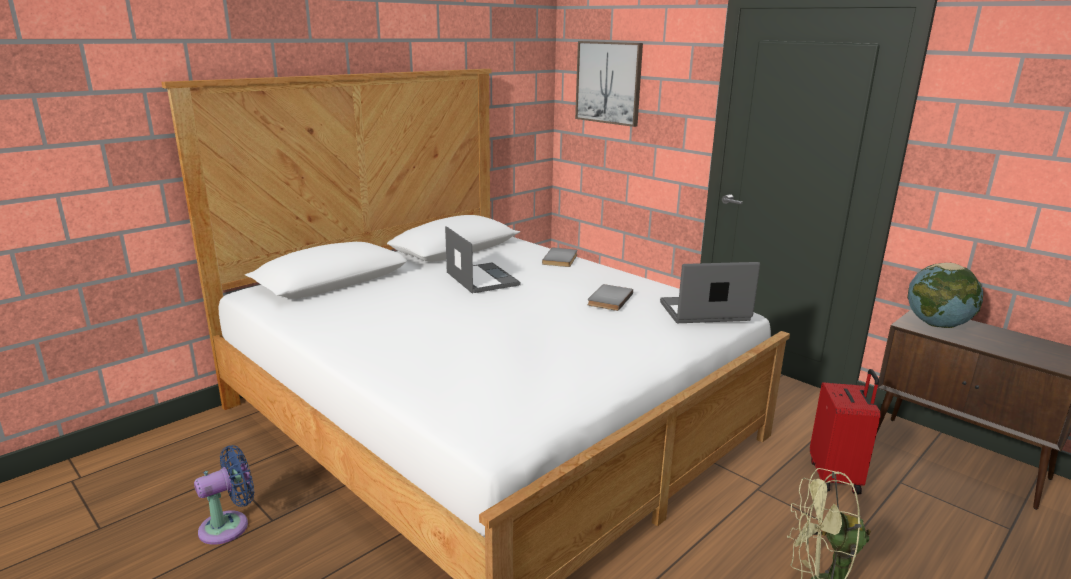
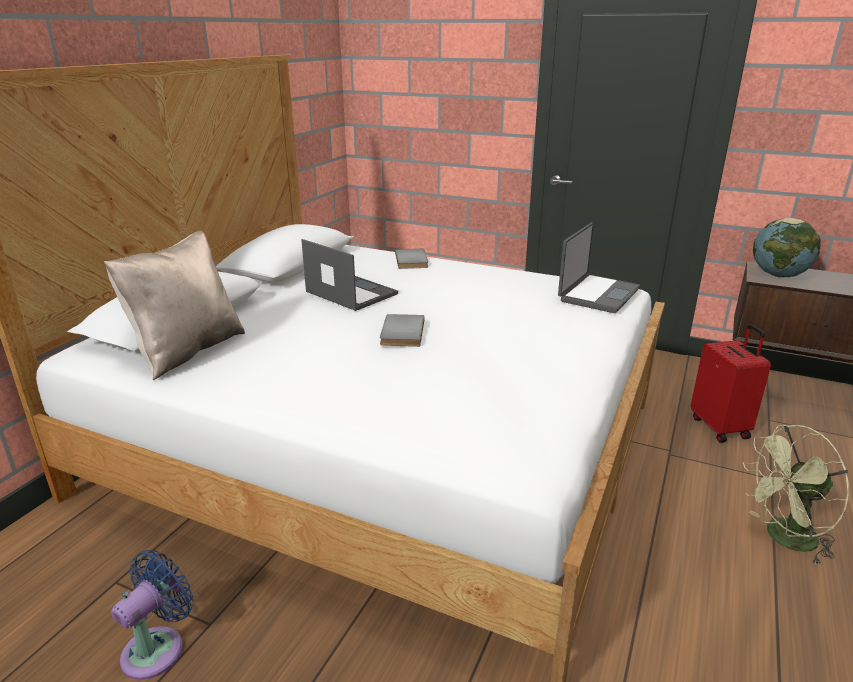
camera: 20 degrees left, 5 degrees up
(321, 303) = (187, 350): none -> beige pillow
(608, 299) = (499, 295): grey book -> grey book (400, 333)
(609, 82) = (410, 67): picture -> none
(704, 312) = (597, 294): laptop -> laptop turned 150 degrees clockwise

